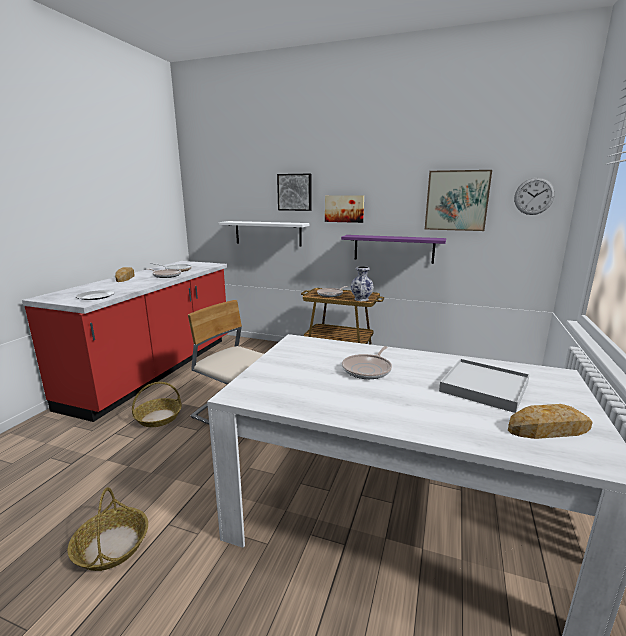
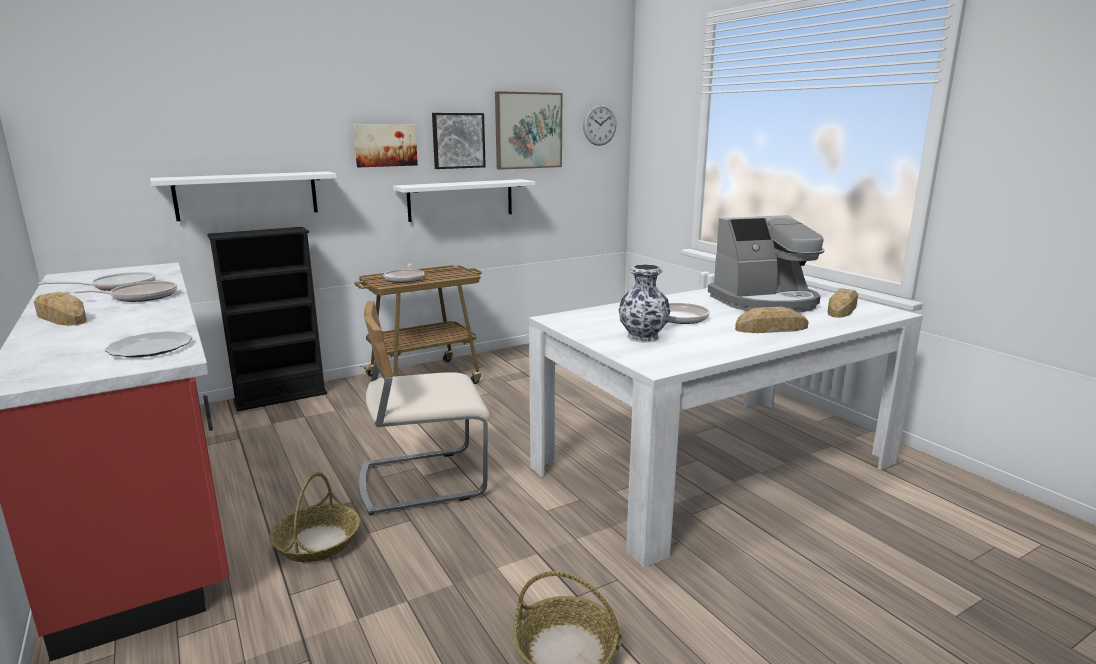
camera: 50 degrees left, 0 degrees up
(268, 345) = (280, 397): none -> black bookcase
(295, 192) = (296, 120): picture -> picture (458, 140)
(361, 299) = (460, 275): vase -> vase (643, 338)
(393, 248) = (461, 200): purple shelf -> white shelf
(404, 410) = (771, 328): none -> bread
(484, 387) = (765, 301): white tray -> coffee machine

